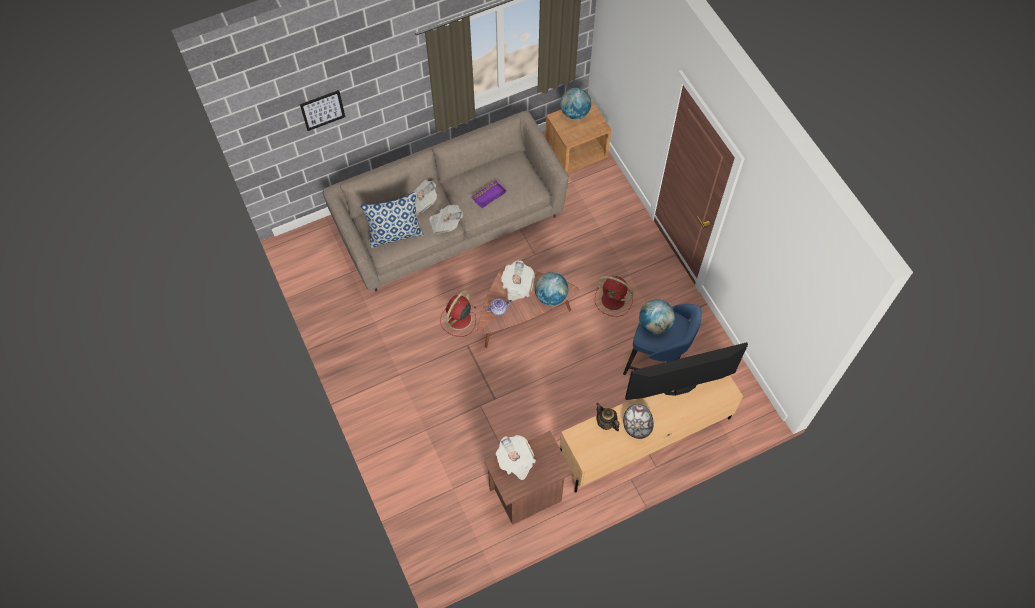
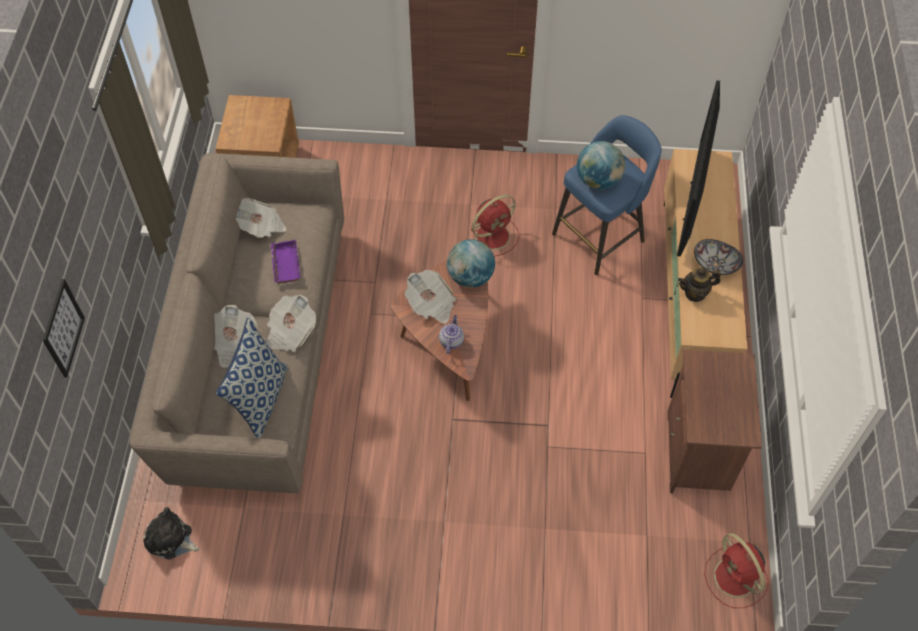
camera: 60 degrees left, 5 degrees down
(314, 249) = (170, 539): none -> plush toy
(458, 319) = (408, 411): red fan -> red fan (736, 579)
(516, 461) = (706, 406): newspaper -> newspaper (261, 227)
(574, 113) = (237, 120): globe -> none

